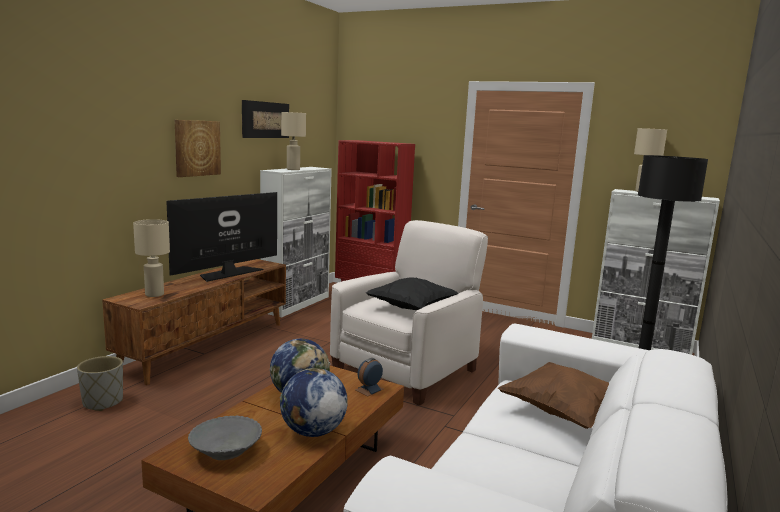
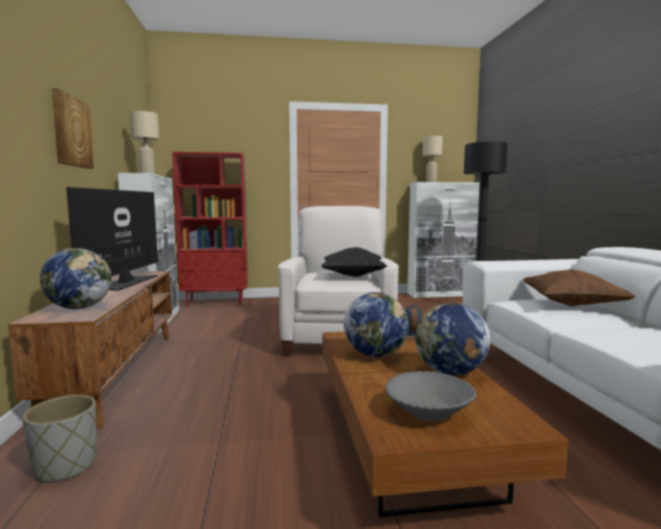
camera: 35 degrees left, 5 degrees down
(155, 294) = (80, 308): beige table lamp -> globe
(266, 120) = (115, 118): picture -> none

